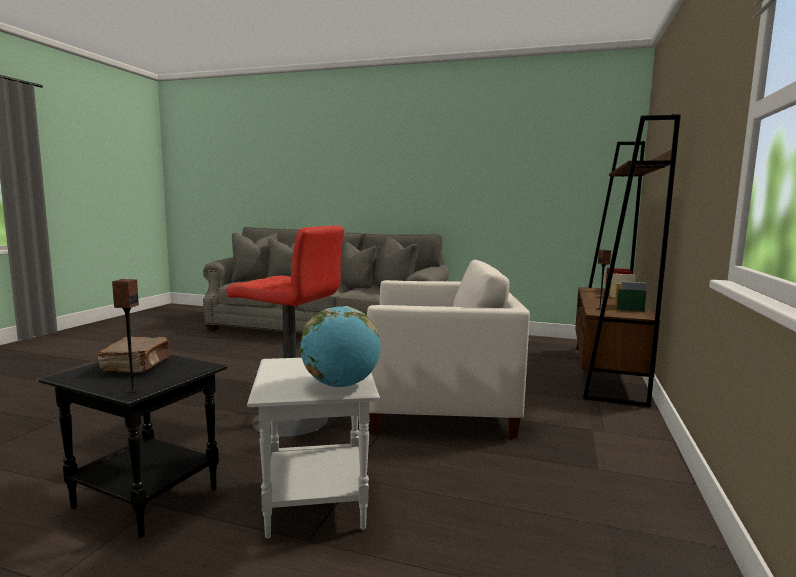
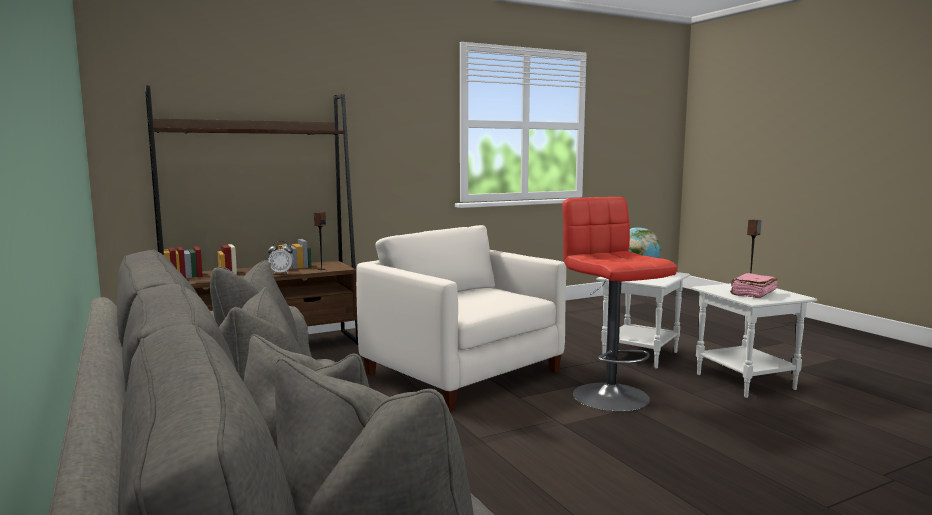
camera: 135 degrees left, 0 degrees up
(137, 365) = (752, 293): brown book -> pink book
(145, 497) = (746, 382): black side table -> white side table
(594, 301) = (281, 273): none -> alarm clock

